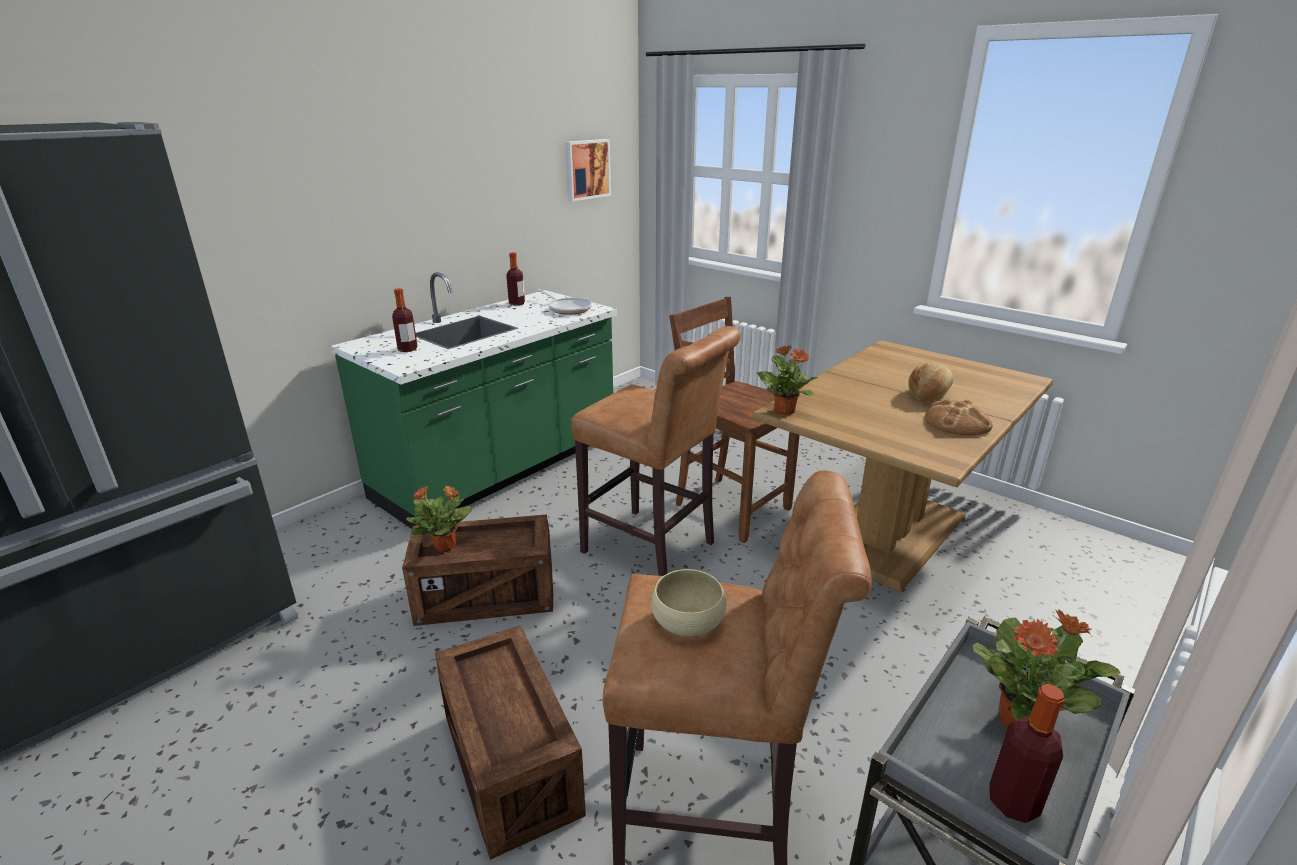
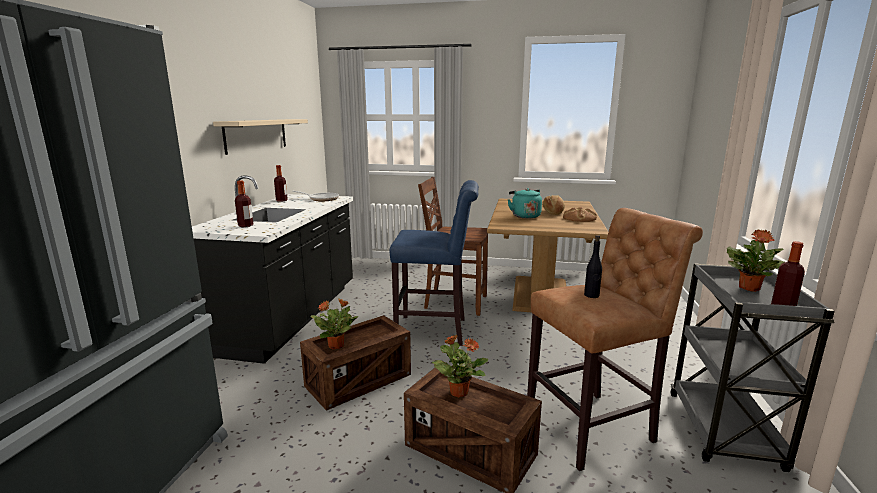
camera: 30 degrees left, 10 degrees down
(489, 206) = (256, 135): none -> beige shelf
(500, 469) = (290, 317): green counter -> black counter
(586, 169) = (300, 116): picture -> none
(654, 550) = (436, 331): brown stool -> blue stool
(688, 619) = (591, 295): beige bowl -> black bottle
(784, 410) = (501, 226): potted plant -> potted plant (458, 392)
(860, 394) = (524, 216): none -> turquoise kettle

